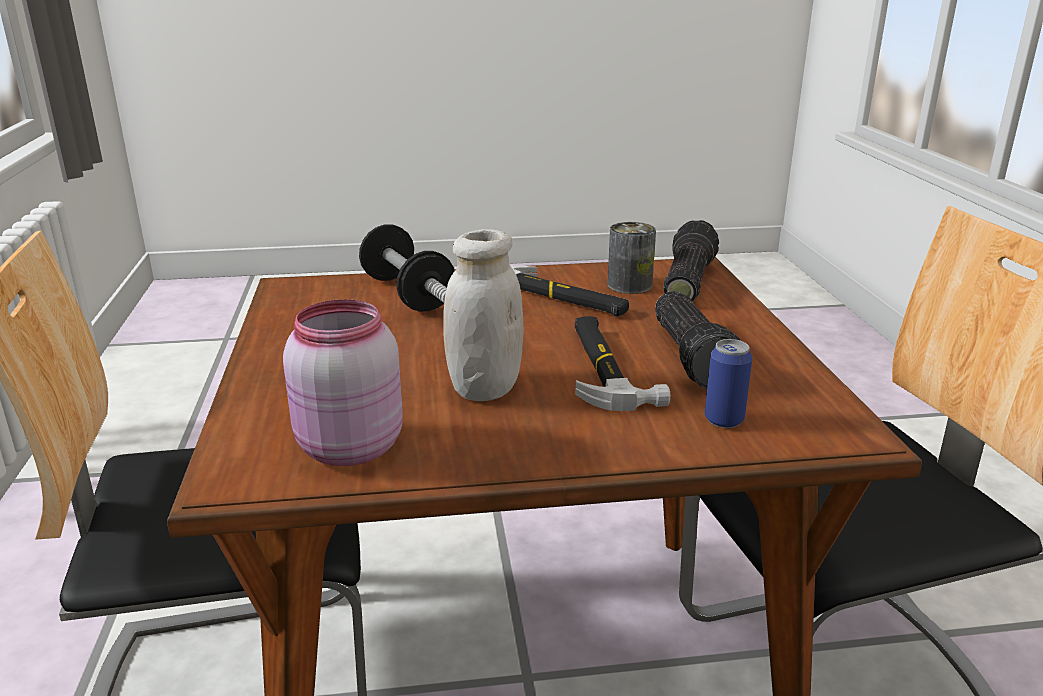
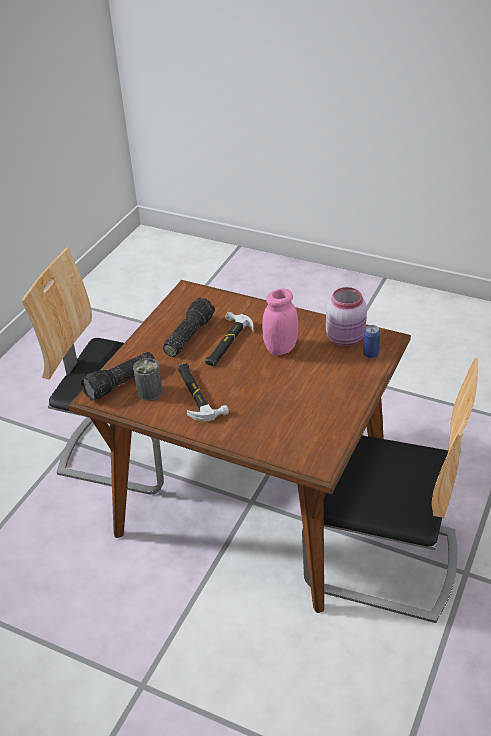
camera: 145 degrees left, 15 degrees up
(407, 294) = (263, 428): dumbbell -> none
(484, 388) = (280, 348): white jar -> pink jar
(724, 420) = (217, 307): can -> can (370, 354)

